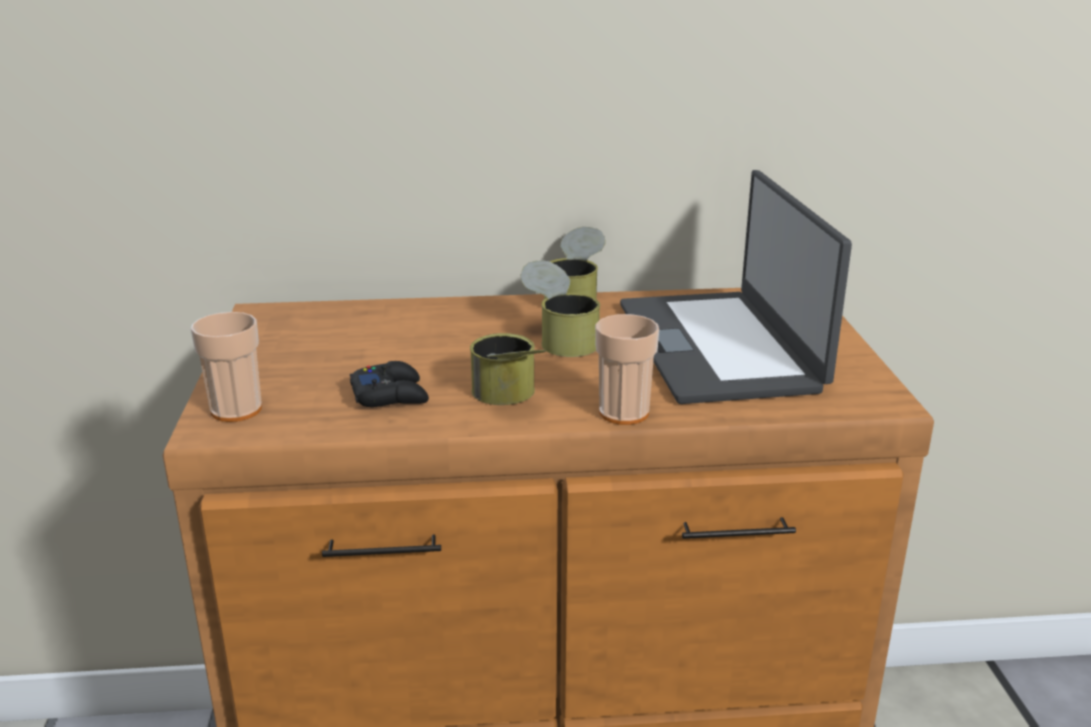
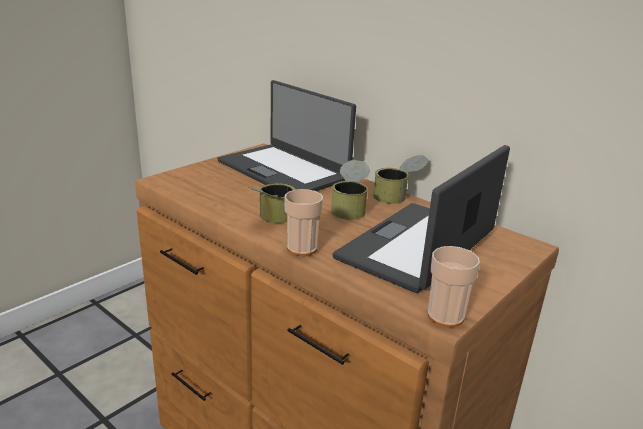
camera: 45 degrees right, 0 degrees up
(236, 410) = (180, 177): cup -> cup (445, 316)
(366, 329) = (284, 170): none -> laptop
(390, 395) = (235, 196): black game controller -> none

